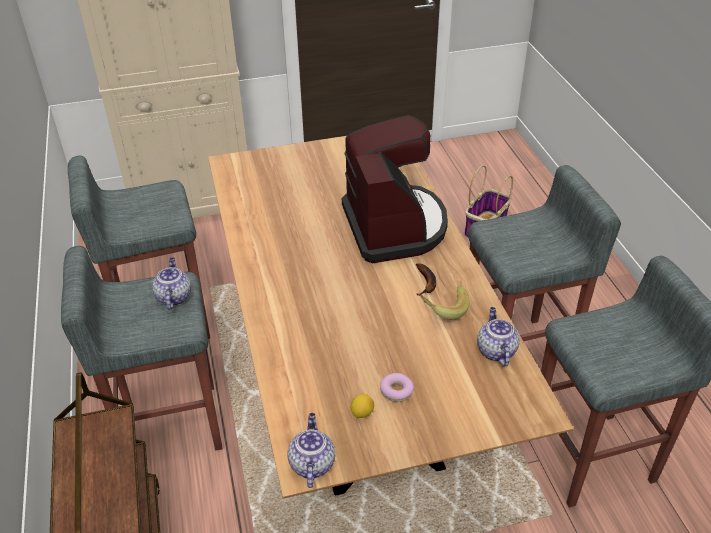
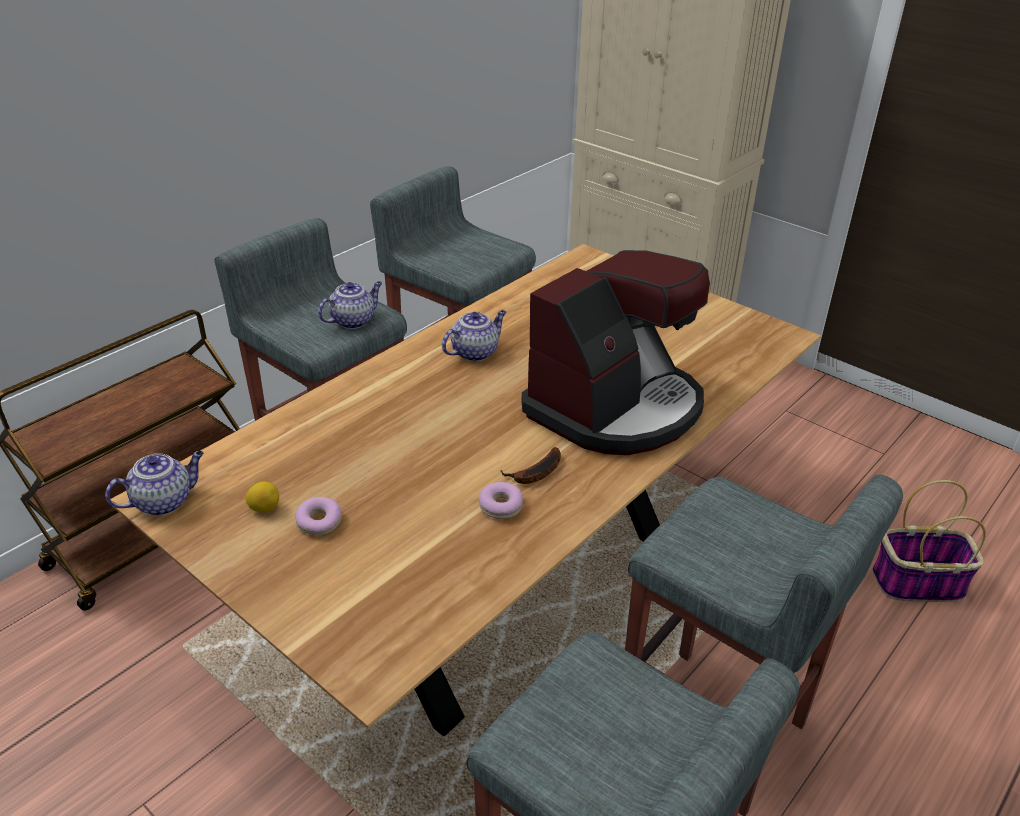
camera: 55 degrees right, 5 degrees down
(443, 308) = (501, 506): banana -> donut
(495, 350) = (461, 584): teapot -> teapot (475, 352)

